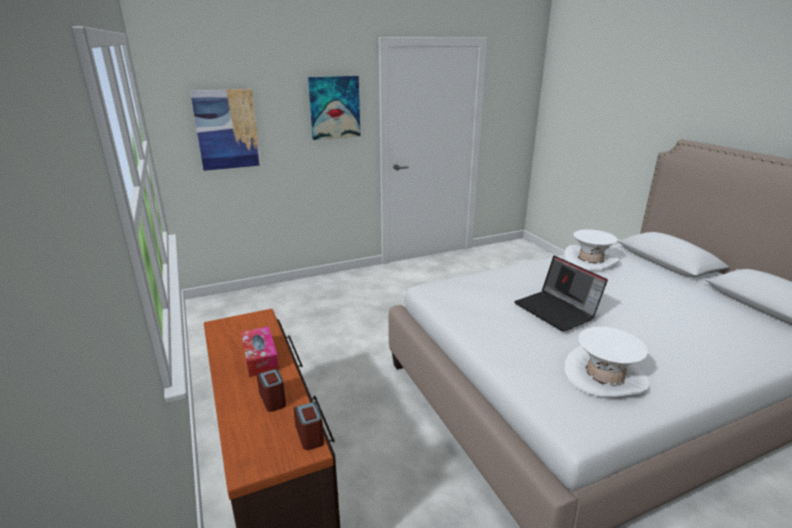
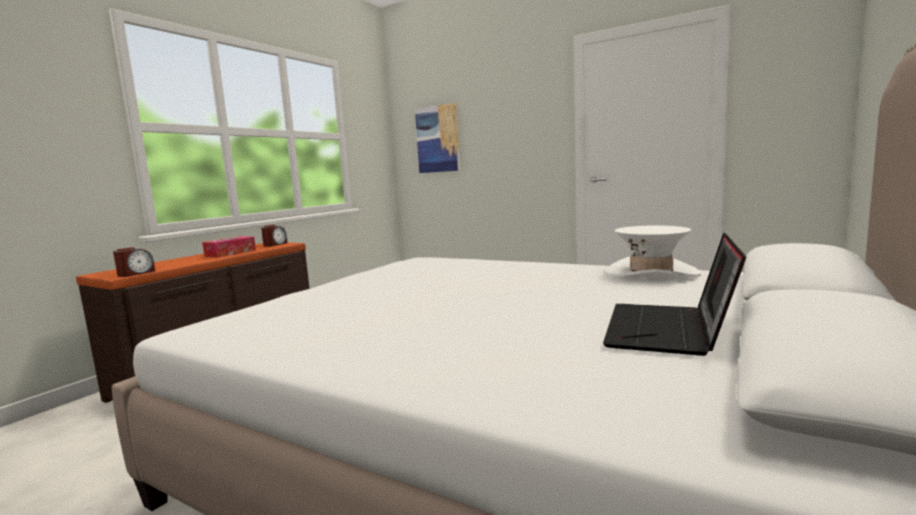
camera: 55 degrees right, 15 degrees down
(273, 399) = (178, 263): alarm clock -> alarm clock (275, 244)
(334, 107) = (526, 115): picture -> none
(557, 310) = (444, 284): laptop -> laptop (670, 331)
(604, 376) = (306, 321): white hat -> none

